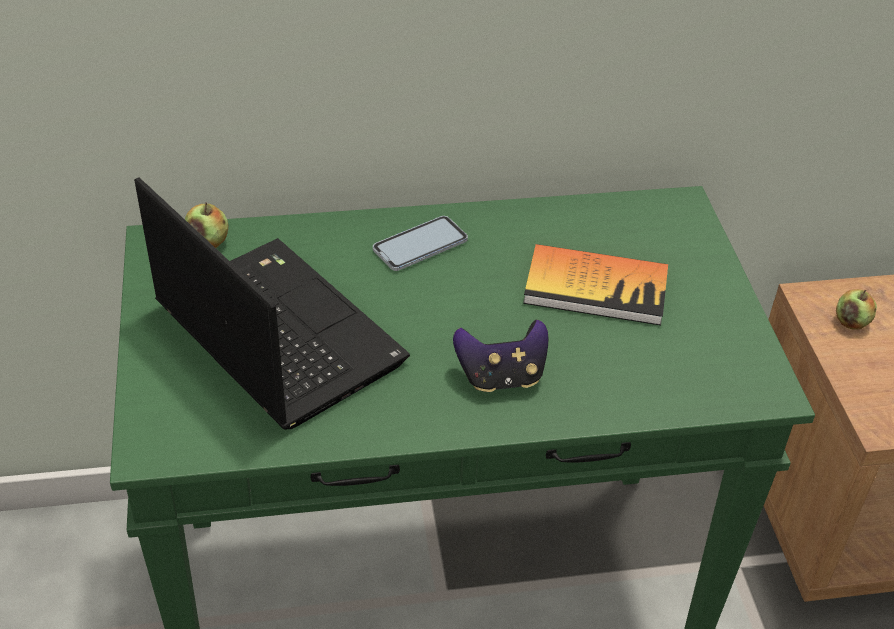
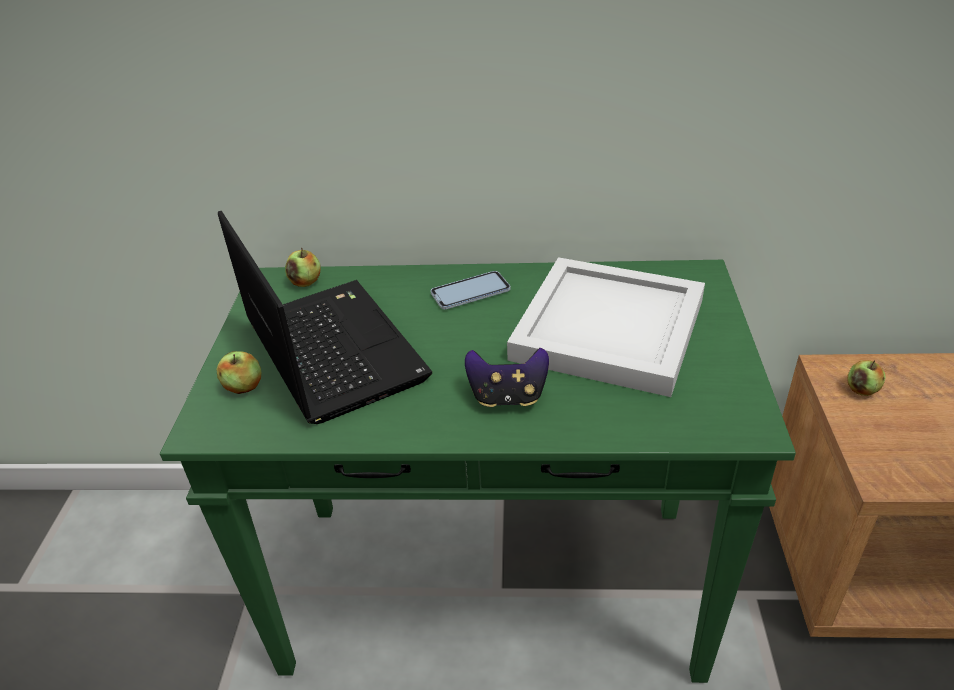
camera: 15 degrees right, 5 degrees down
(182, 390) = (243, 387): none -> apple
(596, 287) = (610, 331): book -> white tray

